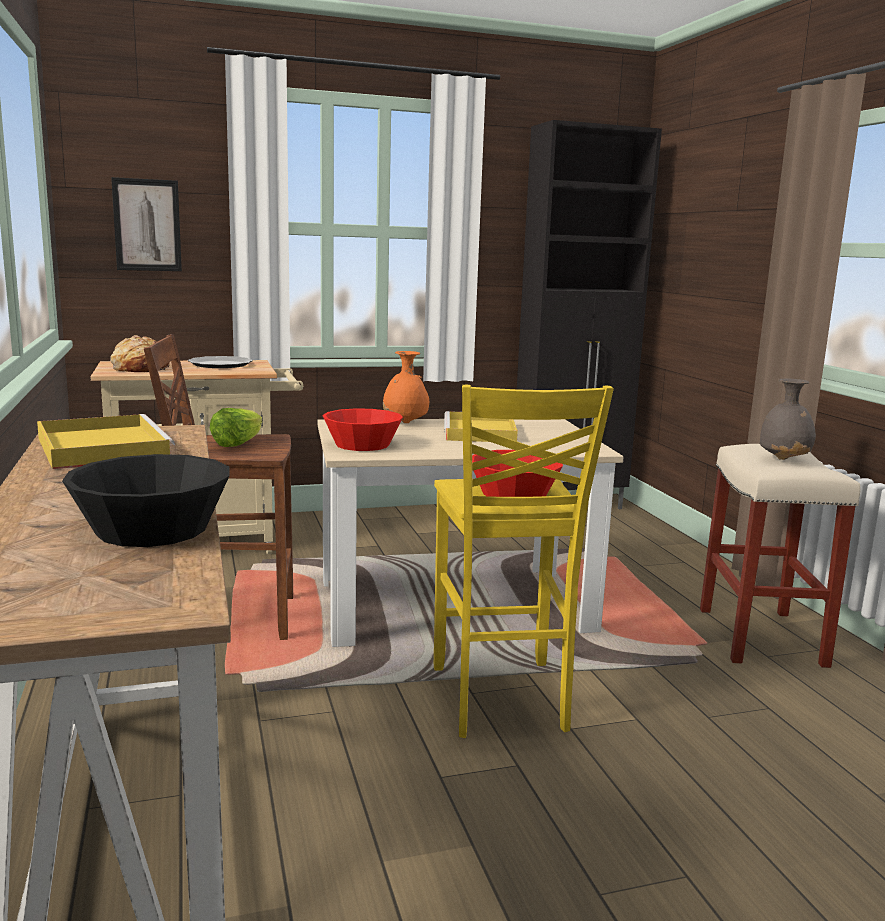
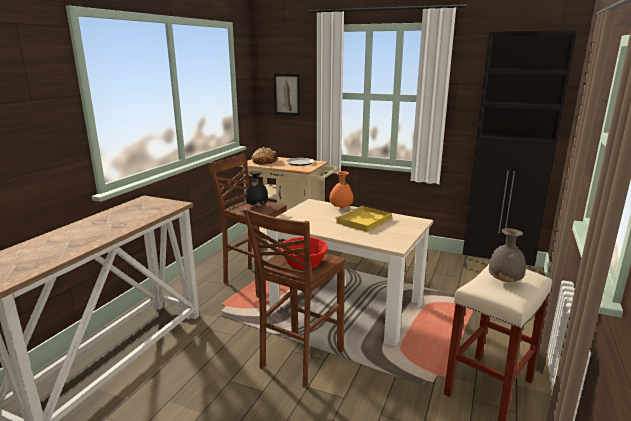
camera: 40 degrees right, 5 degrees up
(101, 447) = (137, 208): yellow tray -> none
(151, 529) = (64, 250): black bowl -> none
(238, 444) = (256, 206): lettuce -> black vase
(362, 444) = (294, 217): red bowl -> none
(500, 700) = (299, 359): yellow stool -> brown stool

